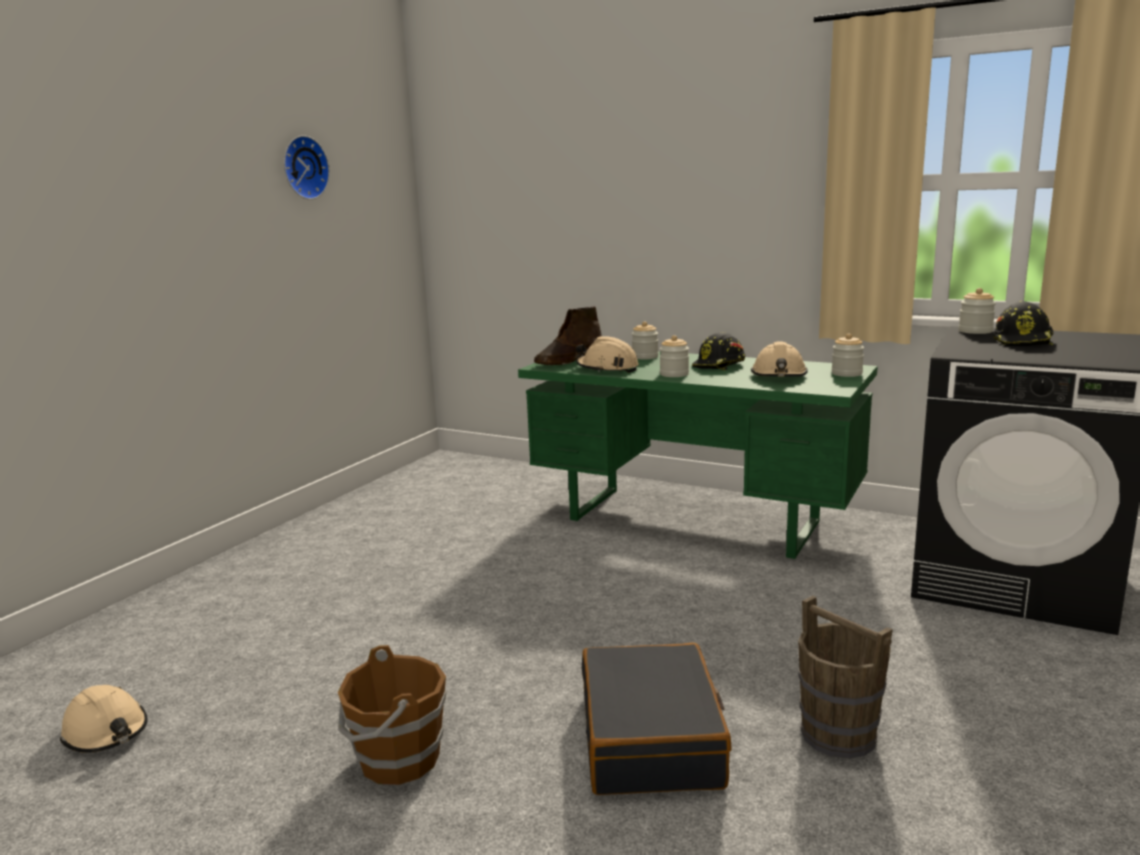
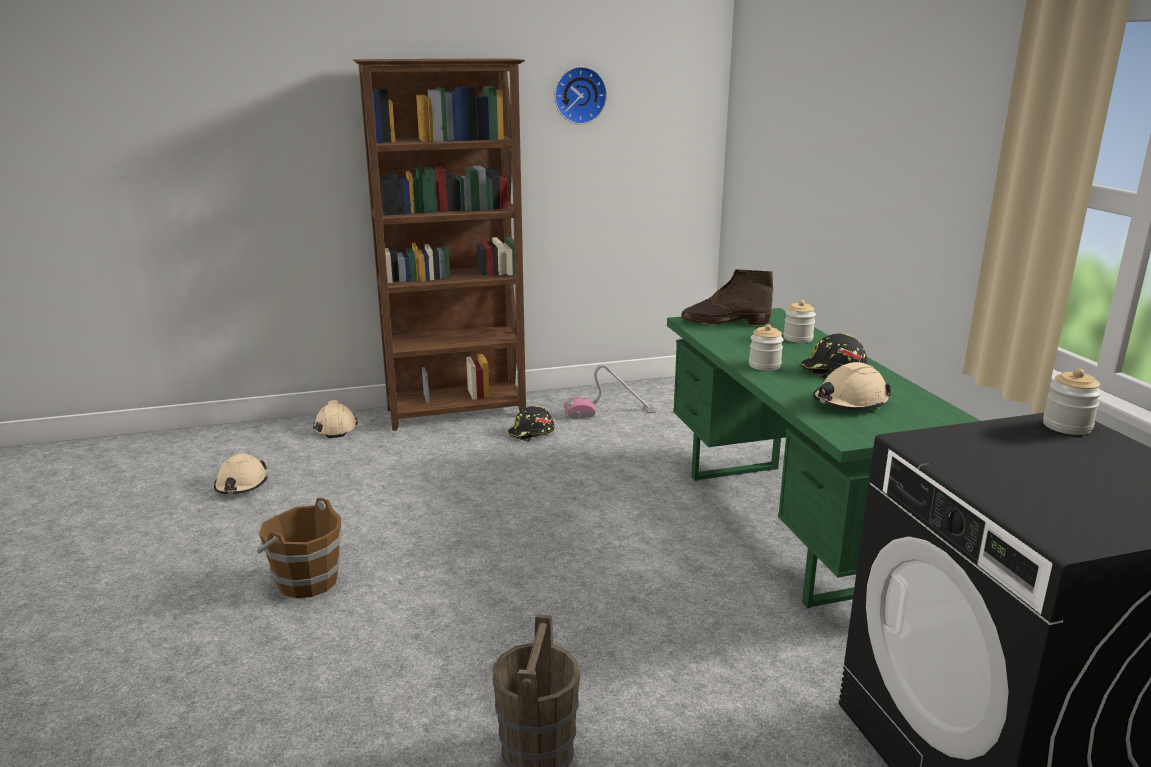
camera: 45 degrees right, 5 degrees up
(257, 558) = (457, 413): none -> brown bookcase
(413, 503) = (609, 412): none -> vacuum cleaner
(607, 368) = (730, 340): beige hard hat -> beige hard hat (335, 427)
(651, 739) = (430, 664): black suitcase -> none
(846, 374) = (927, 426): jar -> none
(1023, 341) = (1067, 460): black hard hat -> black hard hat (531, 433)

